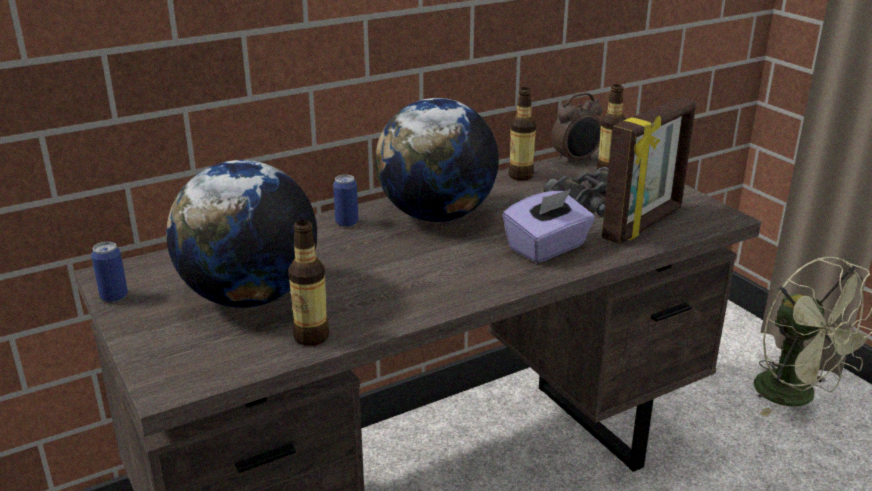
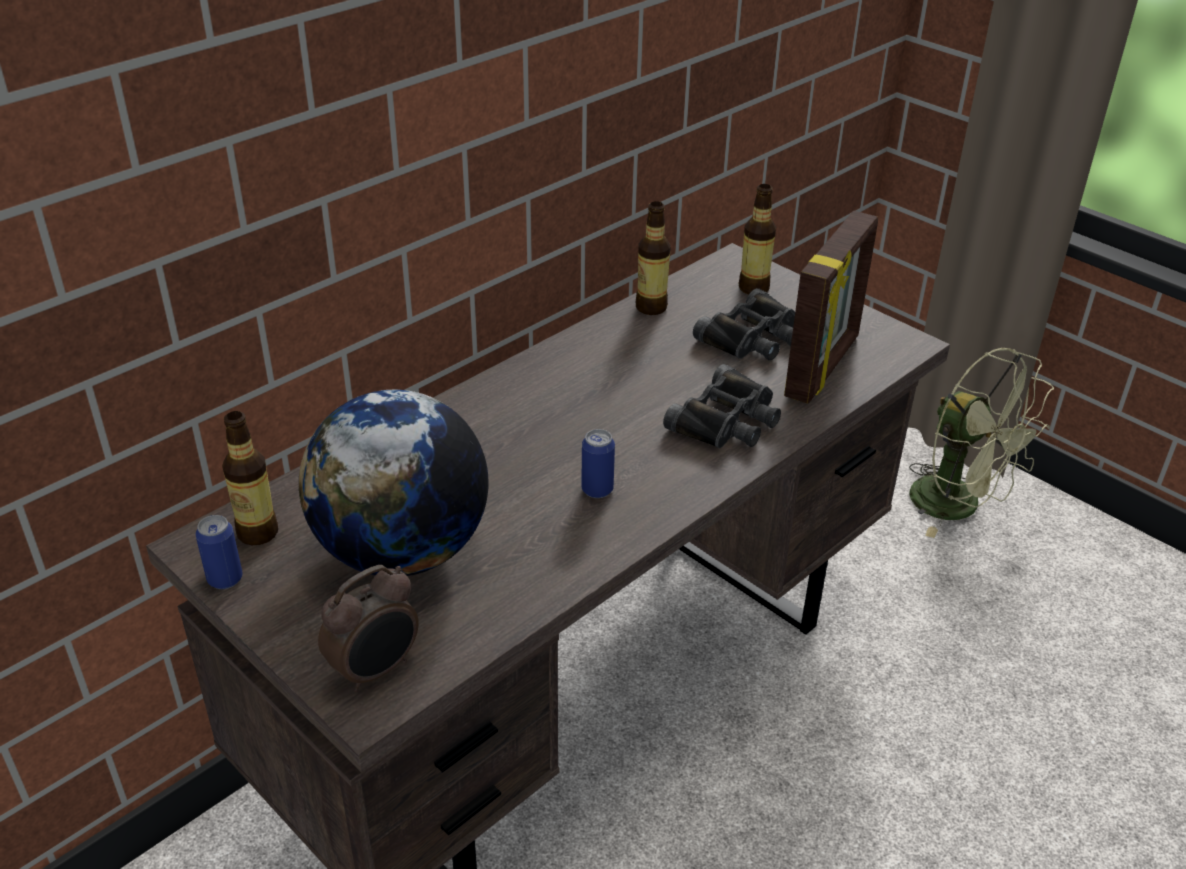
camera: 15 degrees left, 10 degrees up
(311, 337) = (506, 599): bottle -> bottle (258, 533)
(347, 223) = (468, 414): can -> can (597, 489)
(437, 216) = (575, 387): globe -> none
(547, 248) = (727, 420): purple tissue box -> black binoculars
(576, 160) = (708, 273): alarm clock -> alarm clock (376, 670)

